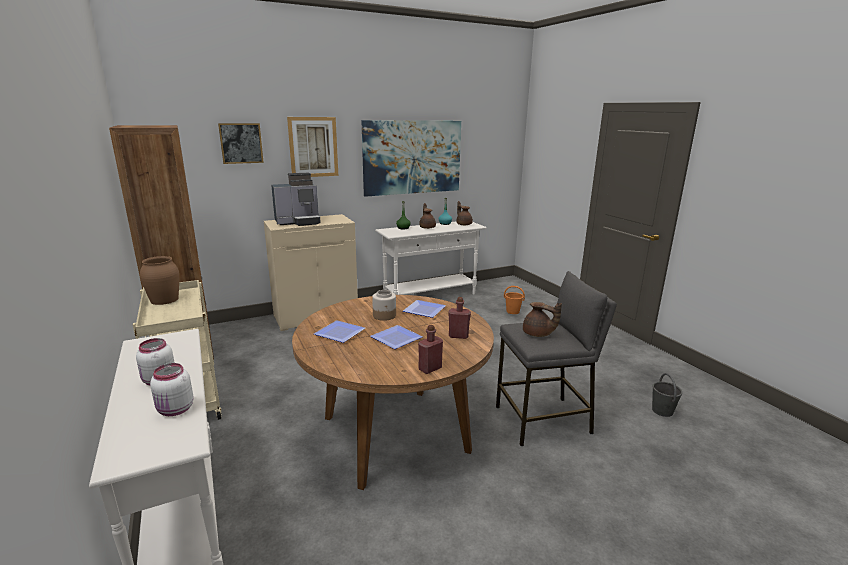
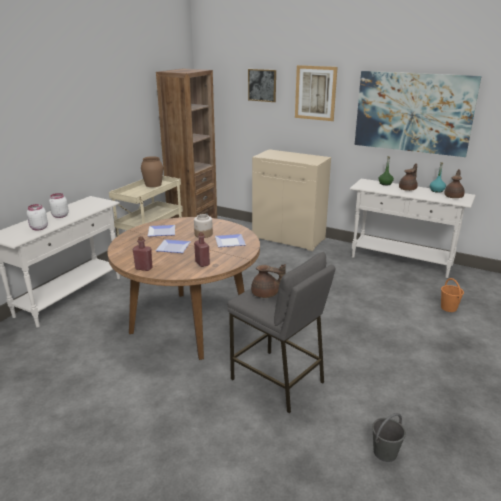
camera: 55 degrees right, 5 degrees up
(299, 222) = (283, 155): coffee machine -> none
(538, 334) = (266, 294): brown teapot -> brown teapot turned 75 degrees counterclockwise

